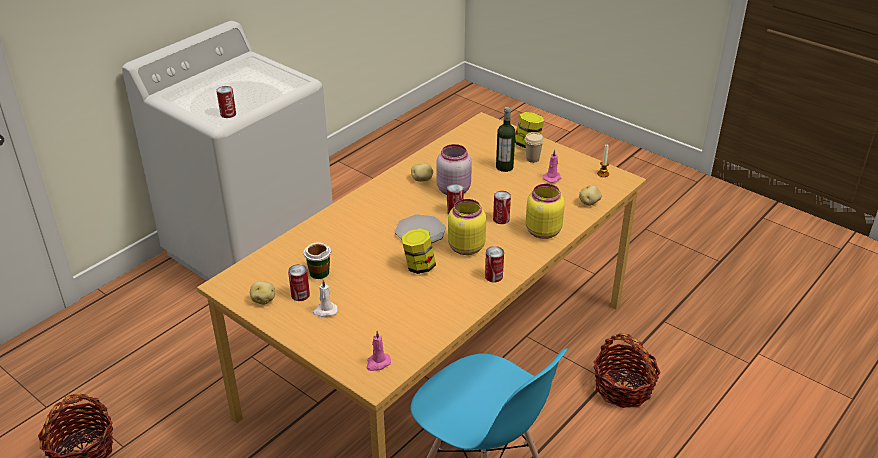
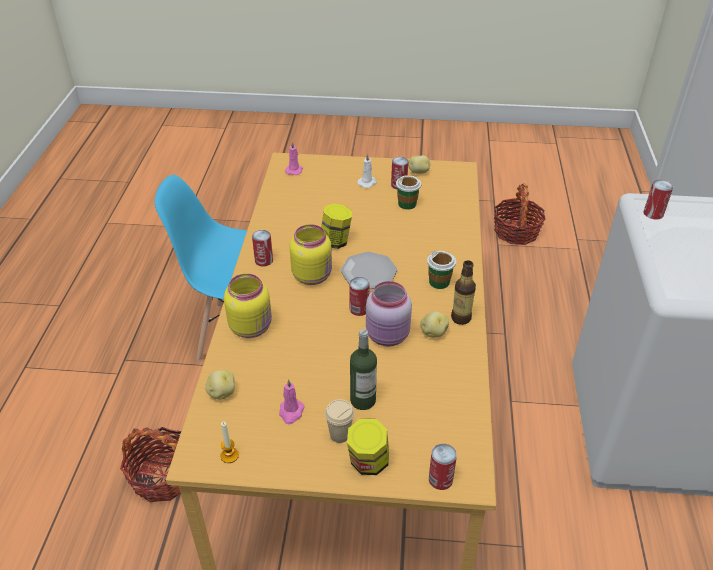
camera: 145 degrees right, 5 degrees up
(378, 204) = (439, 282): none -> cup
(394, 180) = (461, 318): none -> bottle
(501, 219) = (305, 322): can -> can (440, 479)

